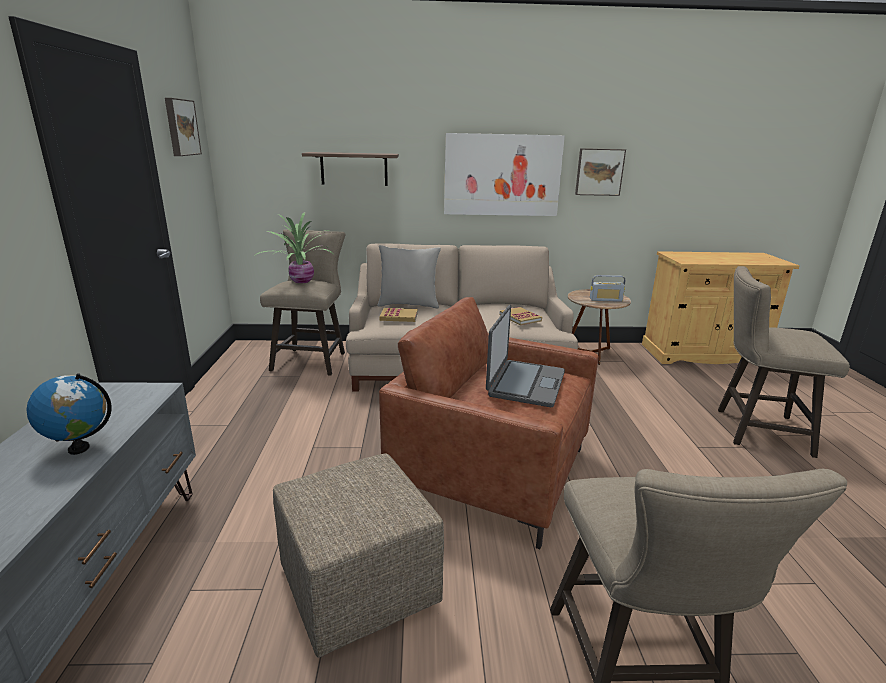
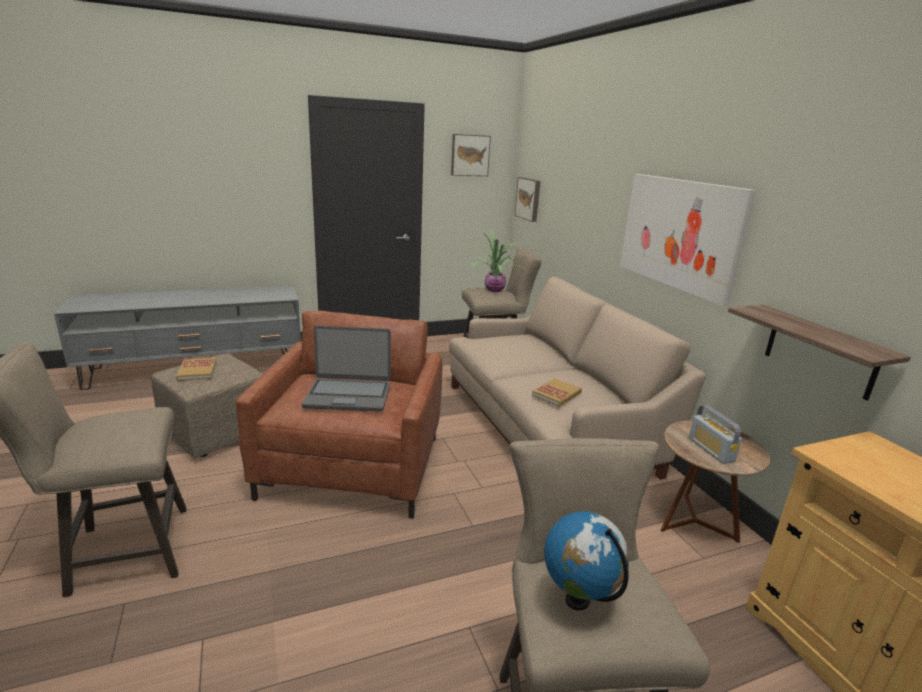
camera: 70 degrees right, 0 degrees up
(79, 448) = (222, 298): globe -> globe (578, 600)
(354, 169) = (574, 203): shelf -> shelf (820, 351)
(399, 317) = (496, 342): book -> book (197, 371)
(408, 305) = (536, 342): grey pillow -> none
(599, 172) = (797, 256): picture -> picture (529, 199)

